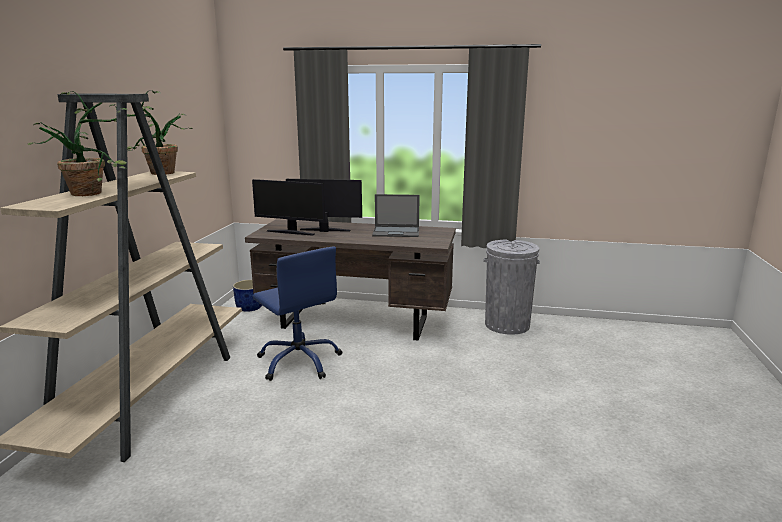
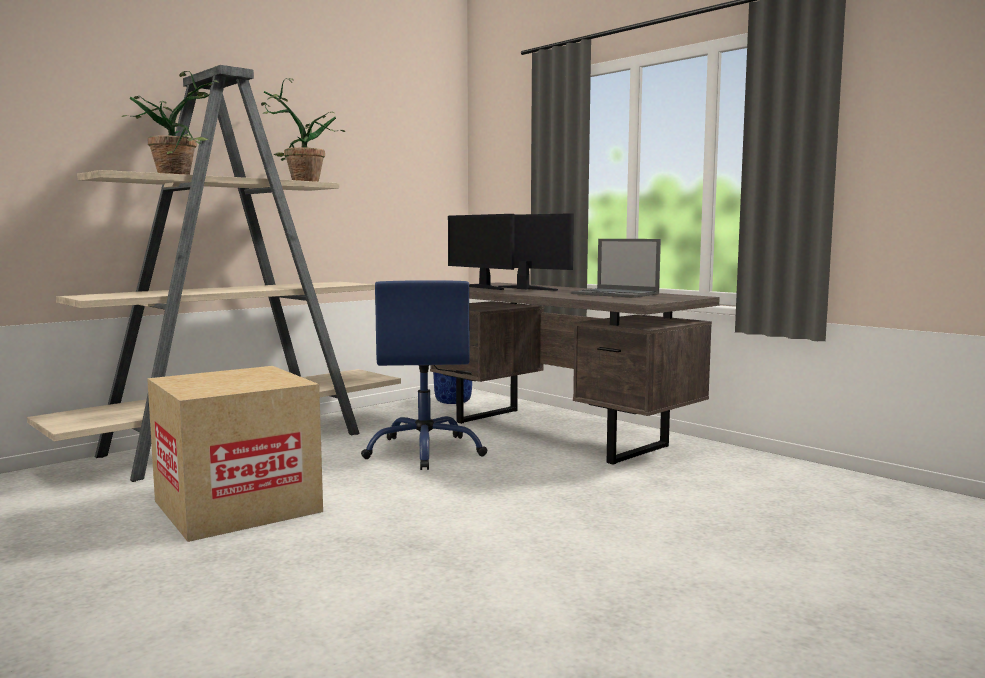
camera: 35 degrees right, 10 degrees down
(248, 453) = (237, 506): none -> cardboard box
(507, 325) = (793, 477): grey trash can -> none

